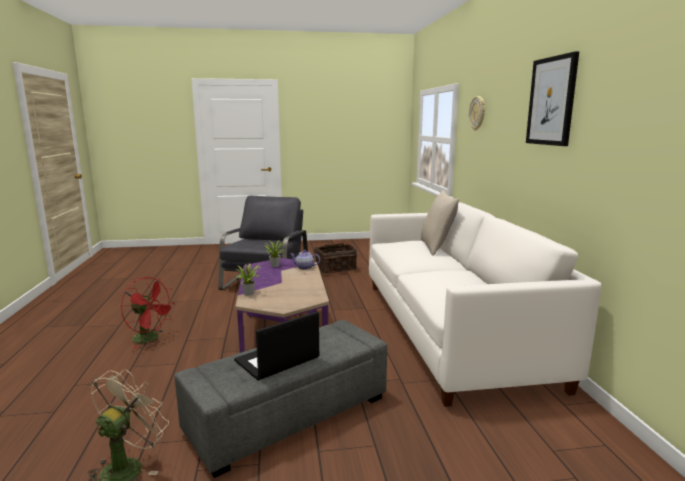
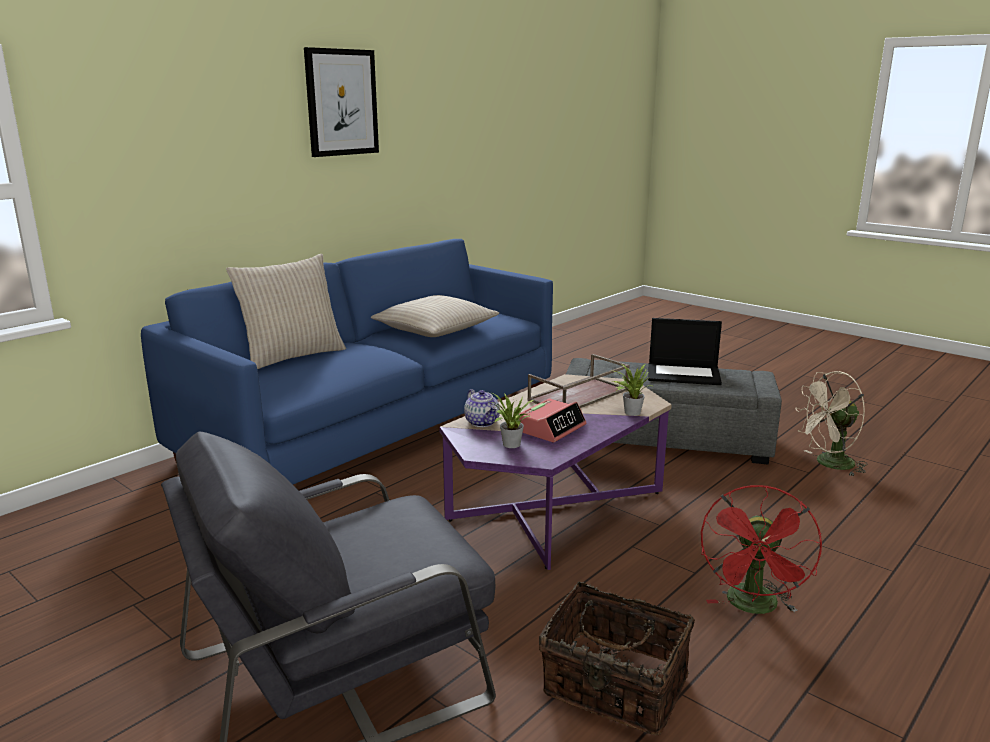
camera: 130 degrees left, 5 degrees up
(150, 339) = (754, 607): red fan -> red fan turned 150 degrees counterclockwise
(272, 275) = (551, 428): none -> alarm clock
(292, 291) = (578, 395): none -> brown tray
(335, 269) = (157, 613): basket -> basket (613, 688)
(449, 279) = (435, 329): none -> beige pillow
(449, 328) = (376, 427): white sofa -> blue sofa
(477, 113) = (144, 119): wall clock -> none

